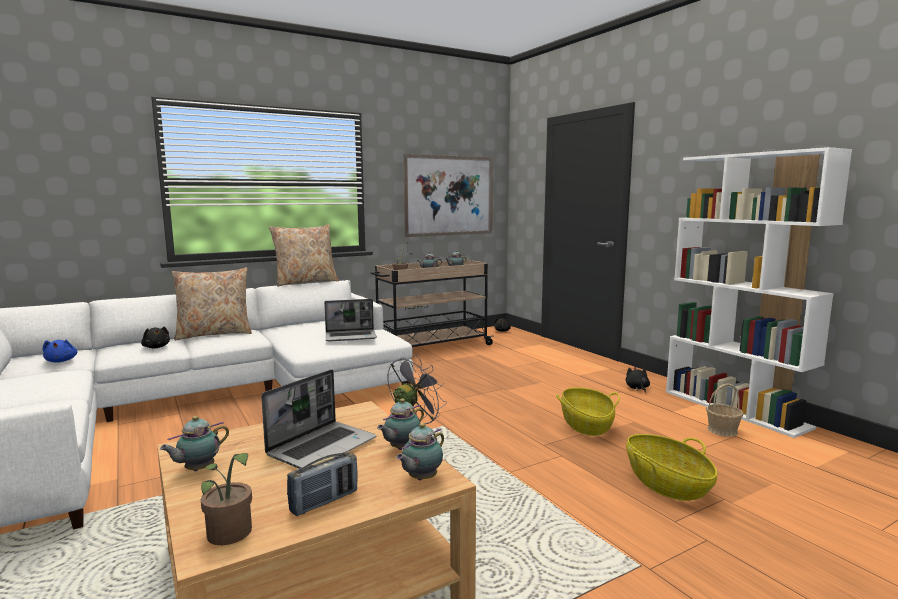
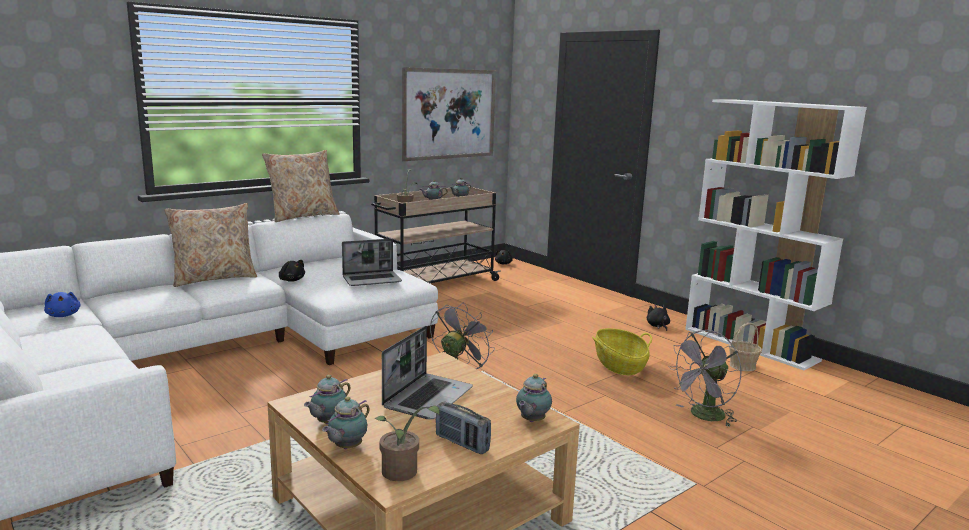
camera: 10 degrees left, 5 degrees up
(156, 347) = (161, 296): black plush toy -> black plush toy (291, 280)
(324, 501) = (462, 443): radio -> radio turned 90 degrees clockwise
(401, 448) = (499, 396): teapot -> teapot (346, 447)
(666, 484) = (703, 417): basket -> grey fan

